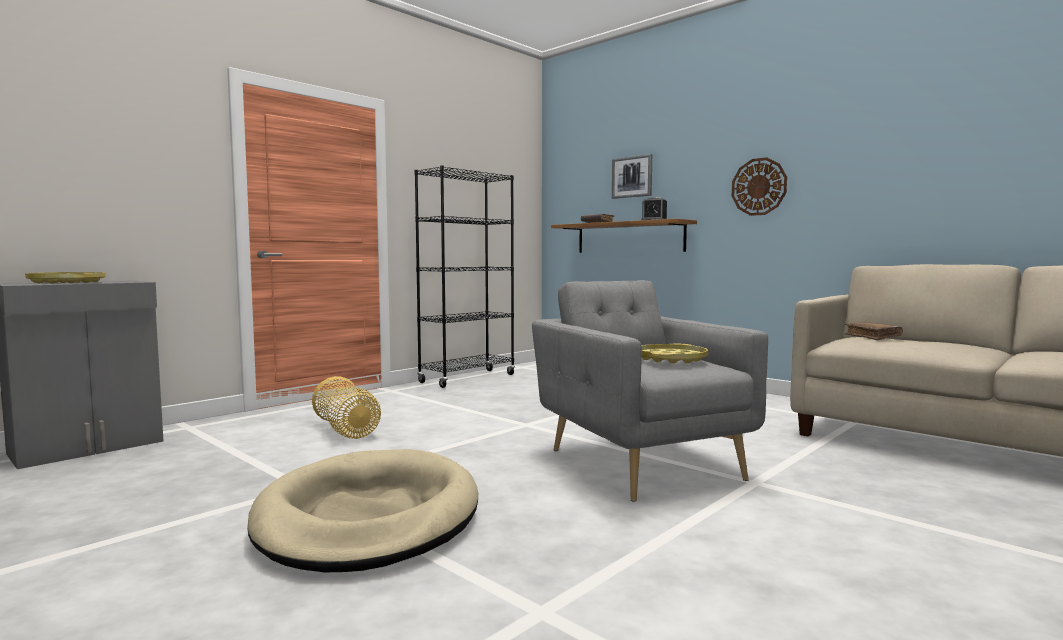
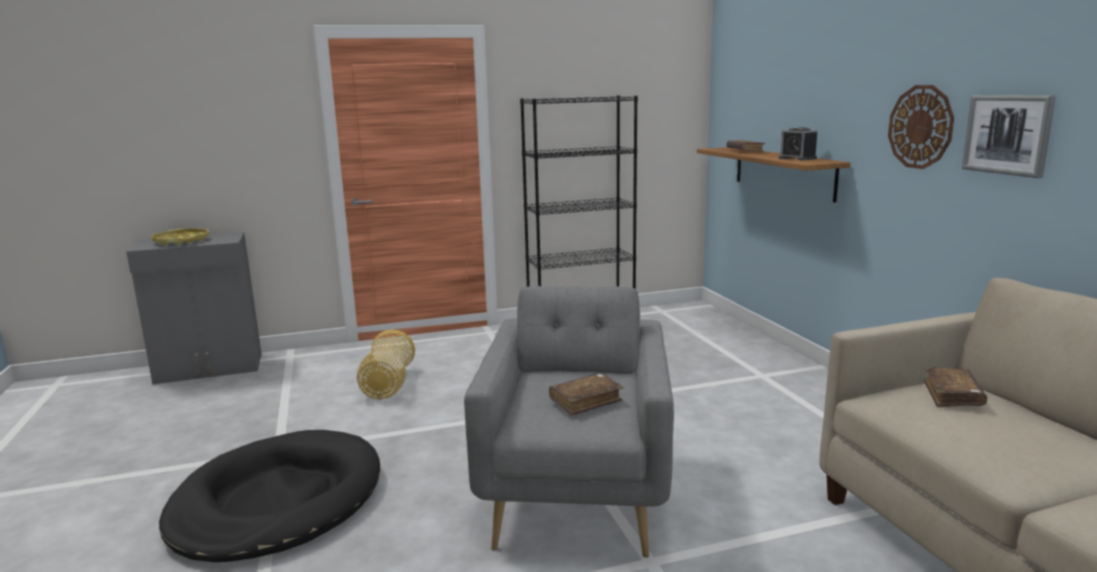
camera: 30 degrees right, 10 degrees up
(369, 517) = (277, 501): beige dog bed -> black dog bed
(632, 177) = (790, 92): picture -> picture (1007, 134)
(671, 359) = (585, 401): yellow tray -> brown book

